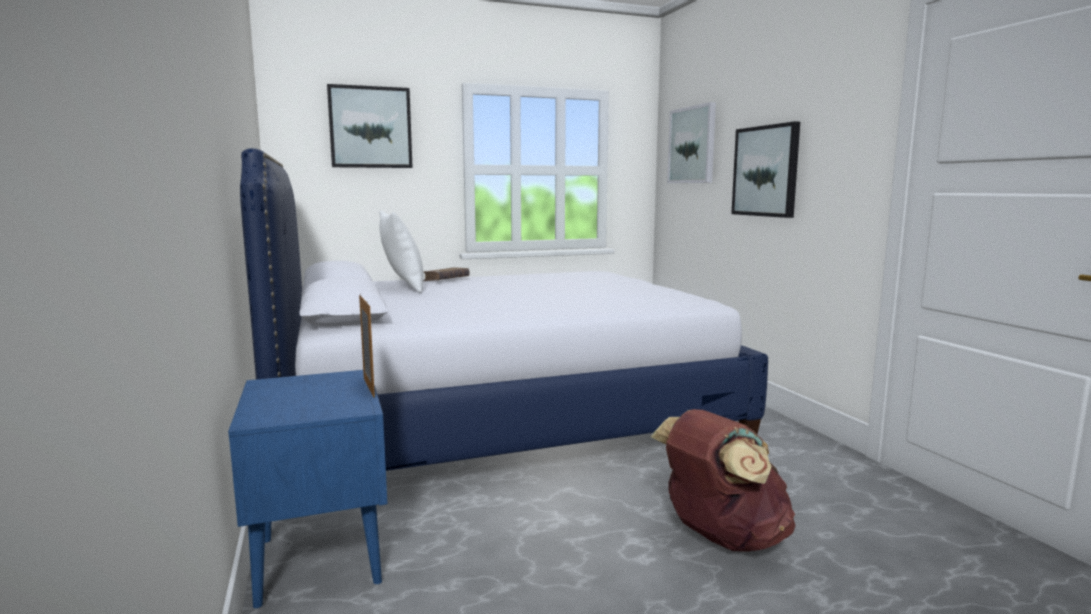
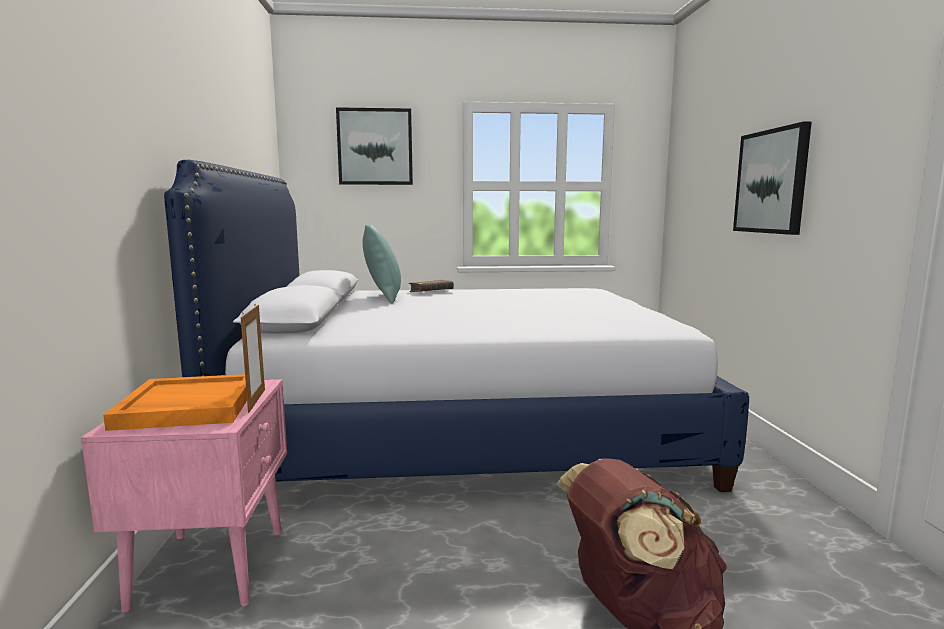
camera: 15 degrees right, 0 degrees up
(304, 398) = (187, 406): none -> orange tray
(320, 558) = (212, 565): blue nightstand -> pink nightstand
(402, 287) = (383, 297): white pillow -> turquoise pillow
(692, 145) = (699, 157): picture -> none

